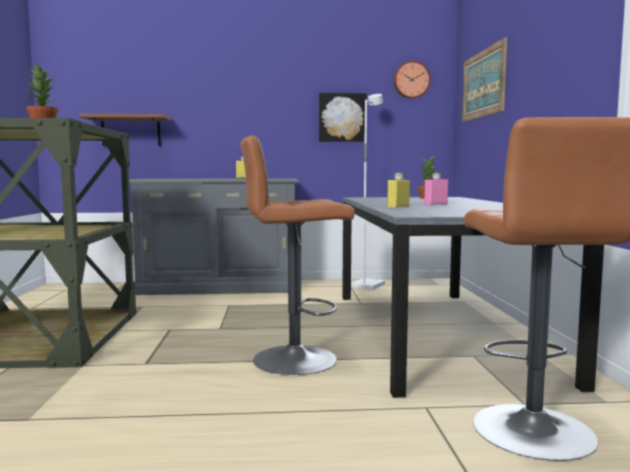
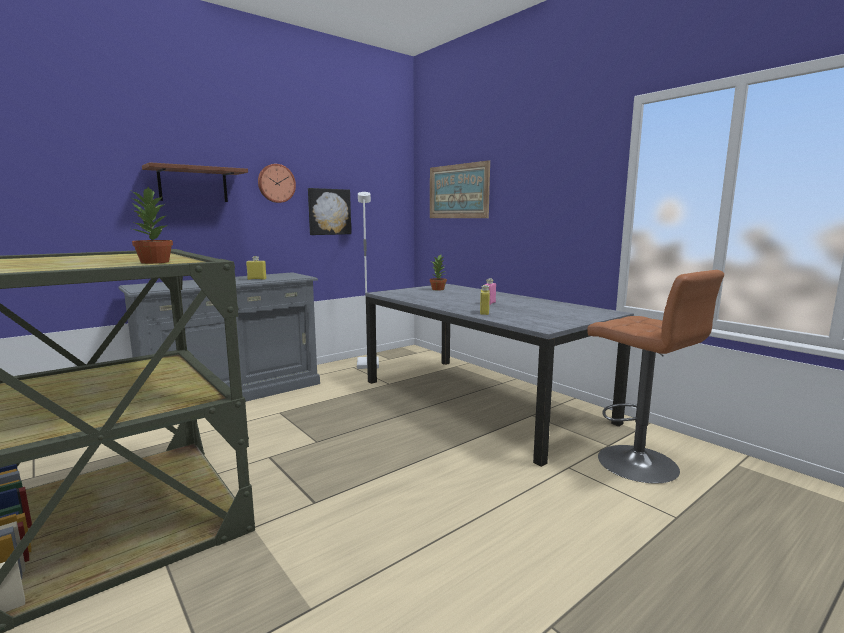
camera: 35 degrees left, 5 degrees up
(131, 131) = (95, 228): brown shelf -> brown shelf (193, 185)
(293, 359) = (430, 456): brown stool -> none
(411, 80) = (383, 178): wall clock -> wall clock (276, 183)

